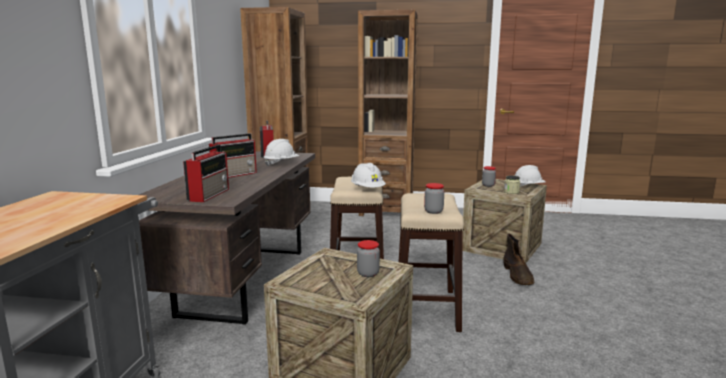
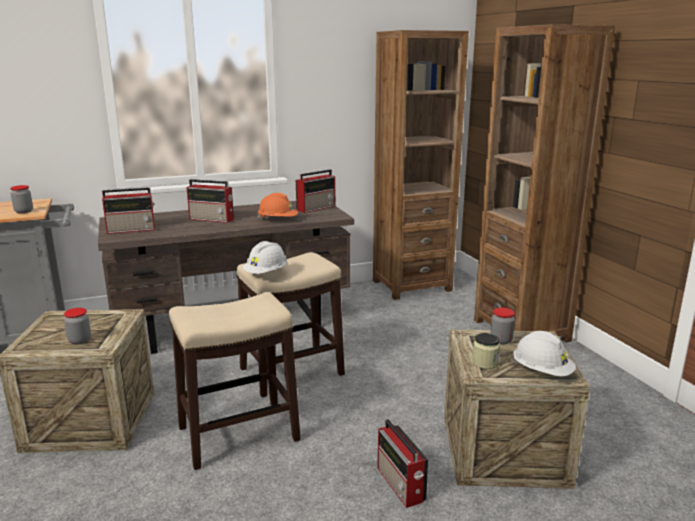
camera: 60 degrees right, 5 degrees up
(281, 163) = (278, 220): white hard hat -> orange hard hat
(433, 211) = (191, 316): jar -> jar (24, 211)
(518, 275) = (401, 485): brown boot -> radio

